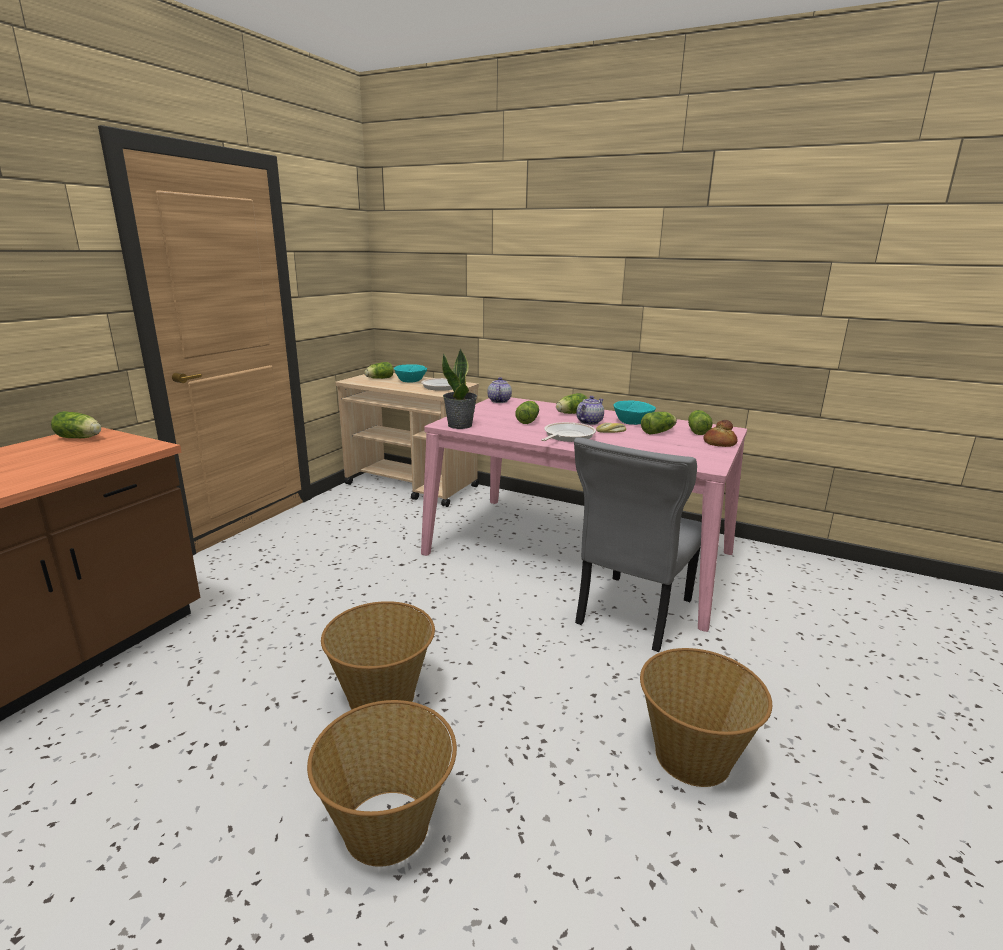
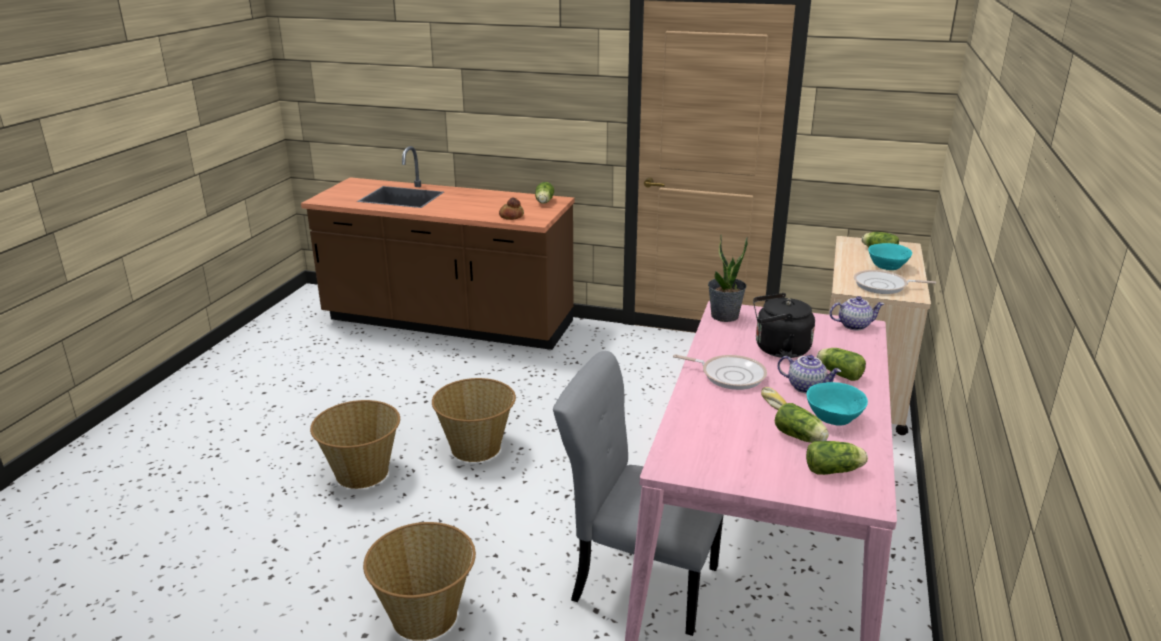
camera: 80 degrees right, 5 degrees up
(528, 420) = (778, 349): lettuce -> black kettle
(719, 443) = (779, 484): bread -> bread (511, 216)

